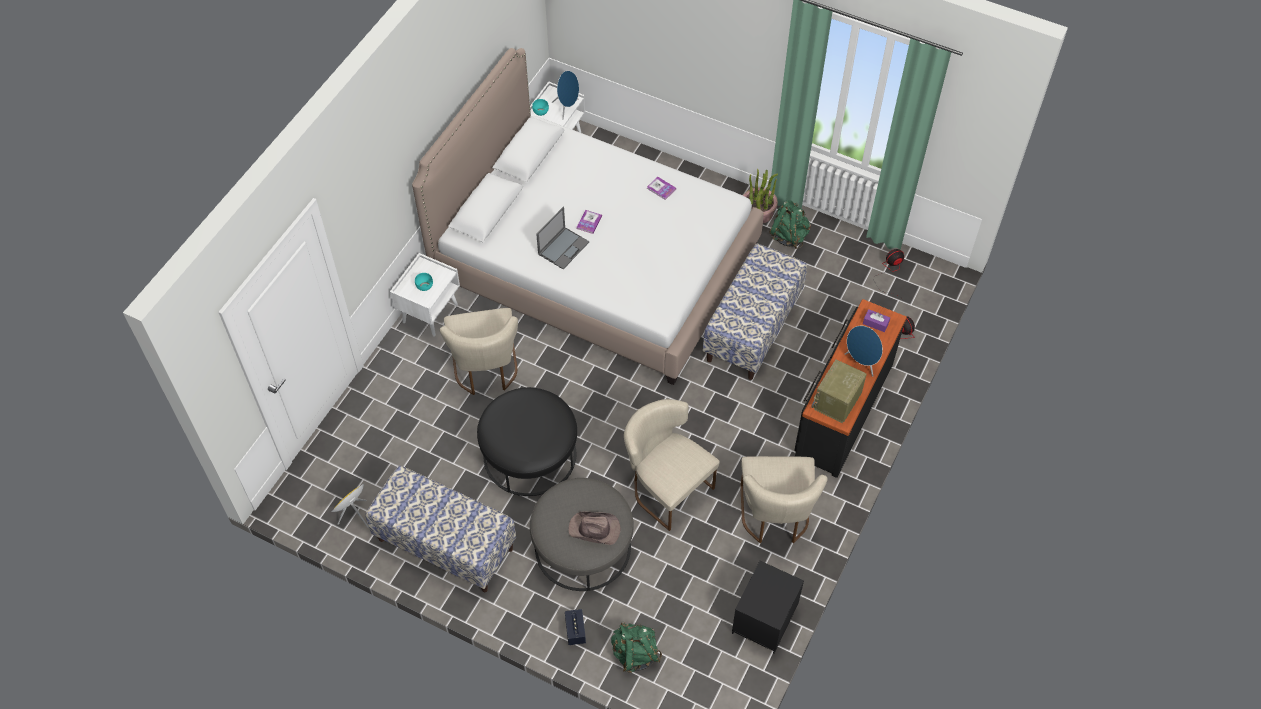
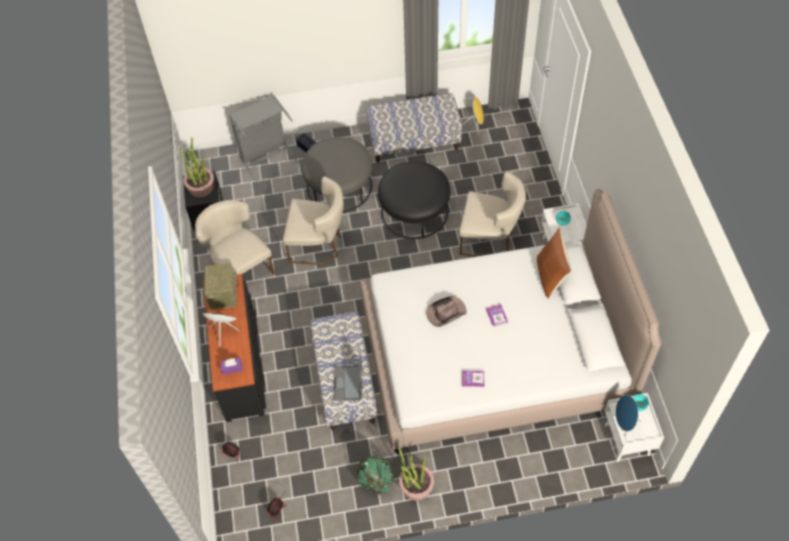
camera: 145 degrees right, 0 degrees up
(486, 370) = (489, 239): beige chair -> beige chair turned 150 degrees clockwise
(505, 224) = (550, 276): none -> brown pillow
(563, 247) = (494, 285): laptop -> laptop (348, 383)
(595, 529) = (323, 159): brown hat -> brown hat (445, 312)
(635, 654) = (267, 157): green backpack -> grey laundry basket
(767, 596) = (201, 187): none -> potted plant

